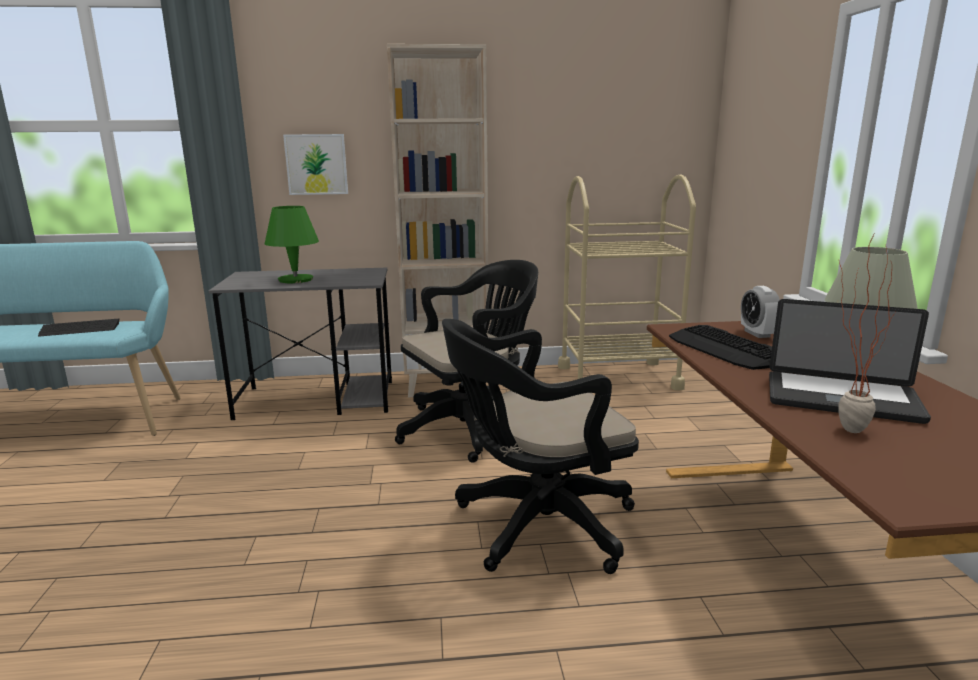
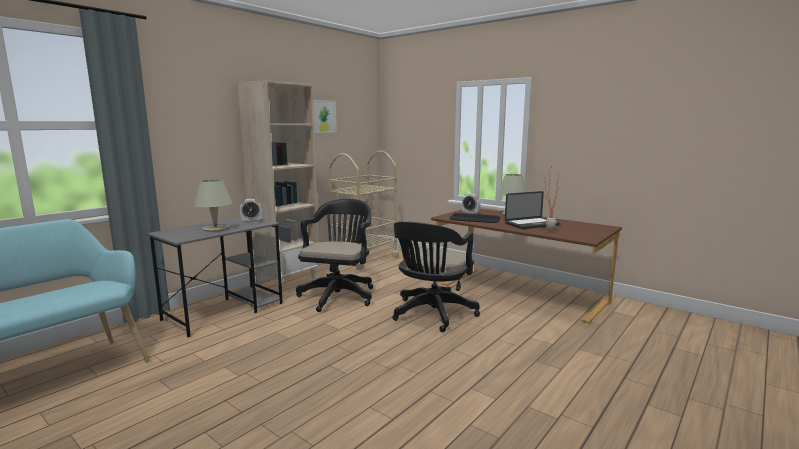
camera: 45 degrees left, 5 degrees down
(80, 329) = (68, 294): keyboard -> none
(295, 279) = (215, 229): green table lamp -> beige table lamp
(316, 164) = (190, 152): picture -> picture (323, 116)
(360, 276) = (251, 221): none -> alarm clock

